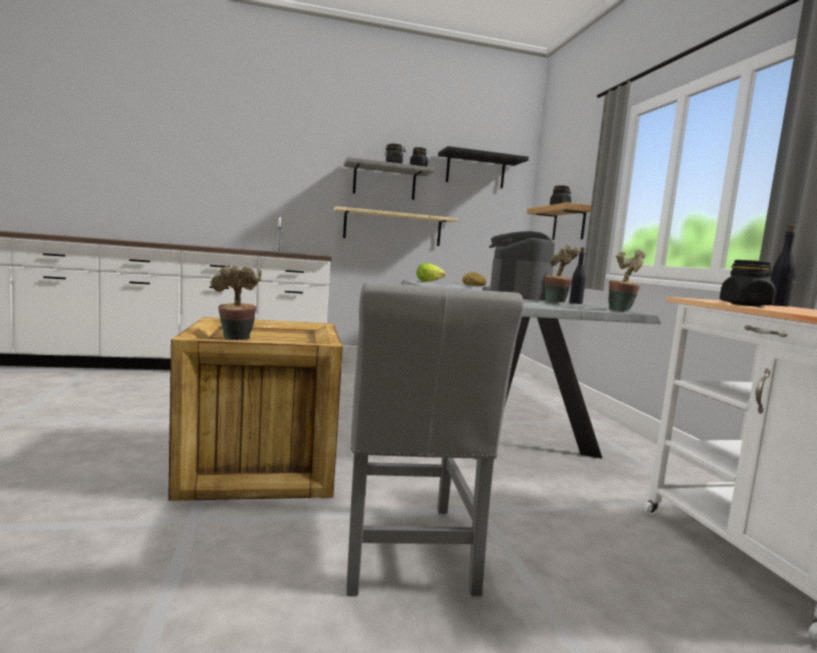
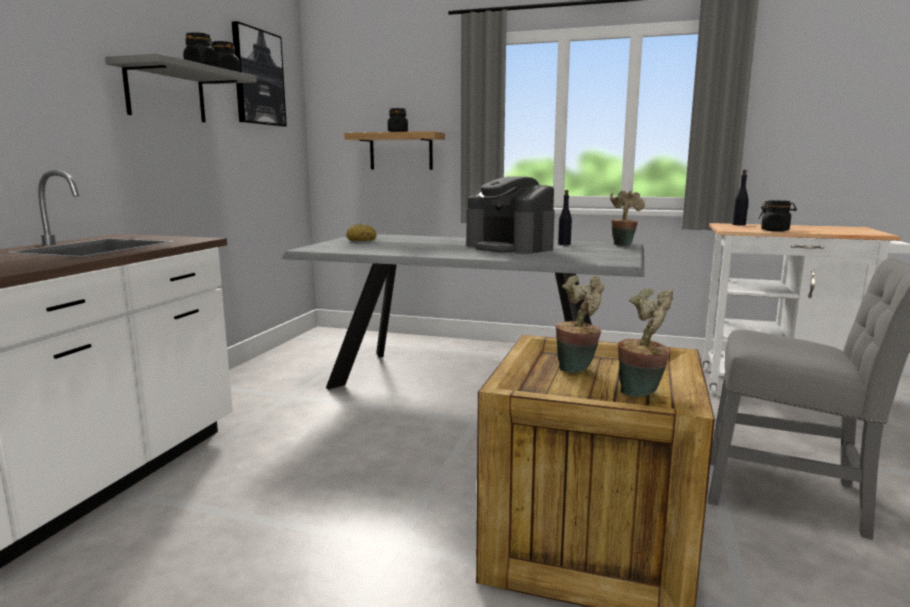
camera: 60 degrees left, 5 degrees up
(393, 228) = (187, 170): beige shelf -> none
(430, 281) = (321, 246): lettuce -> none
(475, 171) = (258, 77): black shelf -> picture
(556, 303) = (576, 248): potted plant -> potted plant (578, 368)

